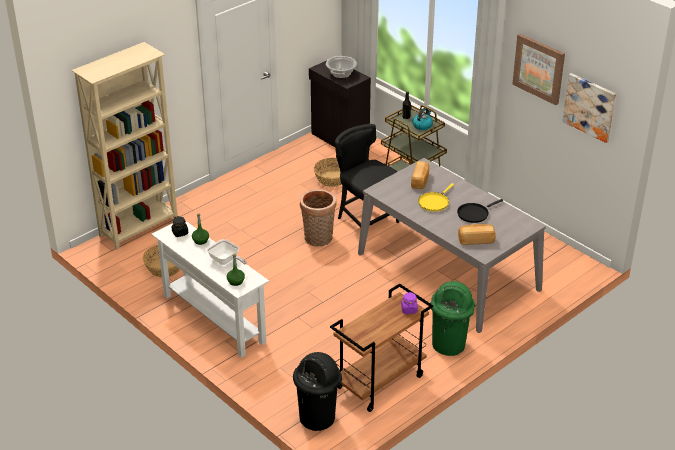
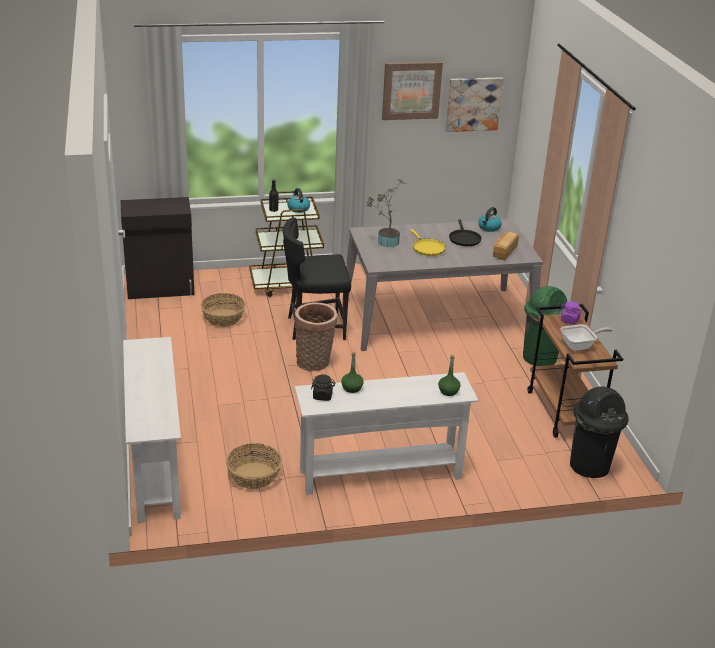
camera: 60 degrees left, 5 degrees down
(140, 227) = (155, 467): beige bookcase -> white console table
(226, 261) = (406, 385): frying pan -> frying pan (580, 345)
(341, 74) = (159, 206): cooking pot -> none
(420, 181) = (385, 242): bread -> potted plant
(511, 219) = (489, 228): none -> kettle

